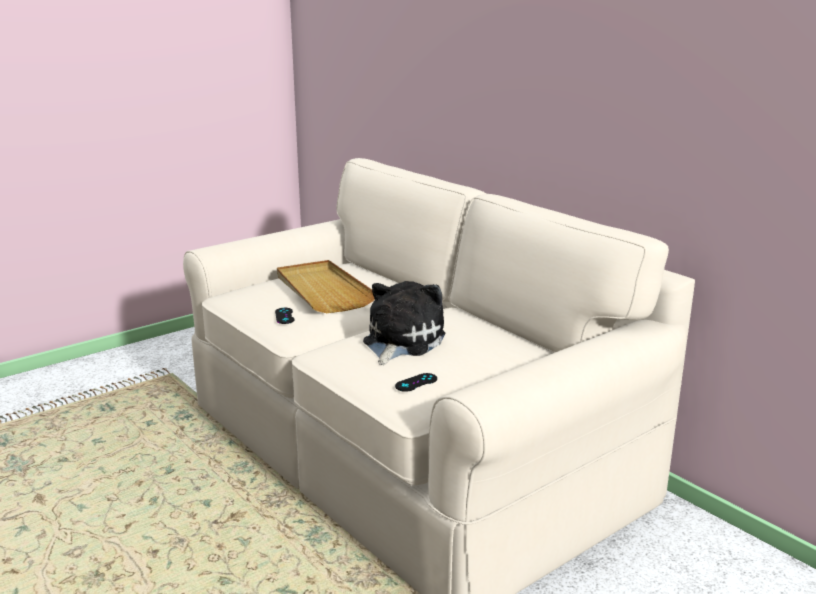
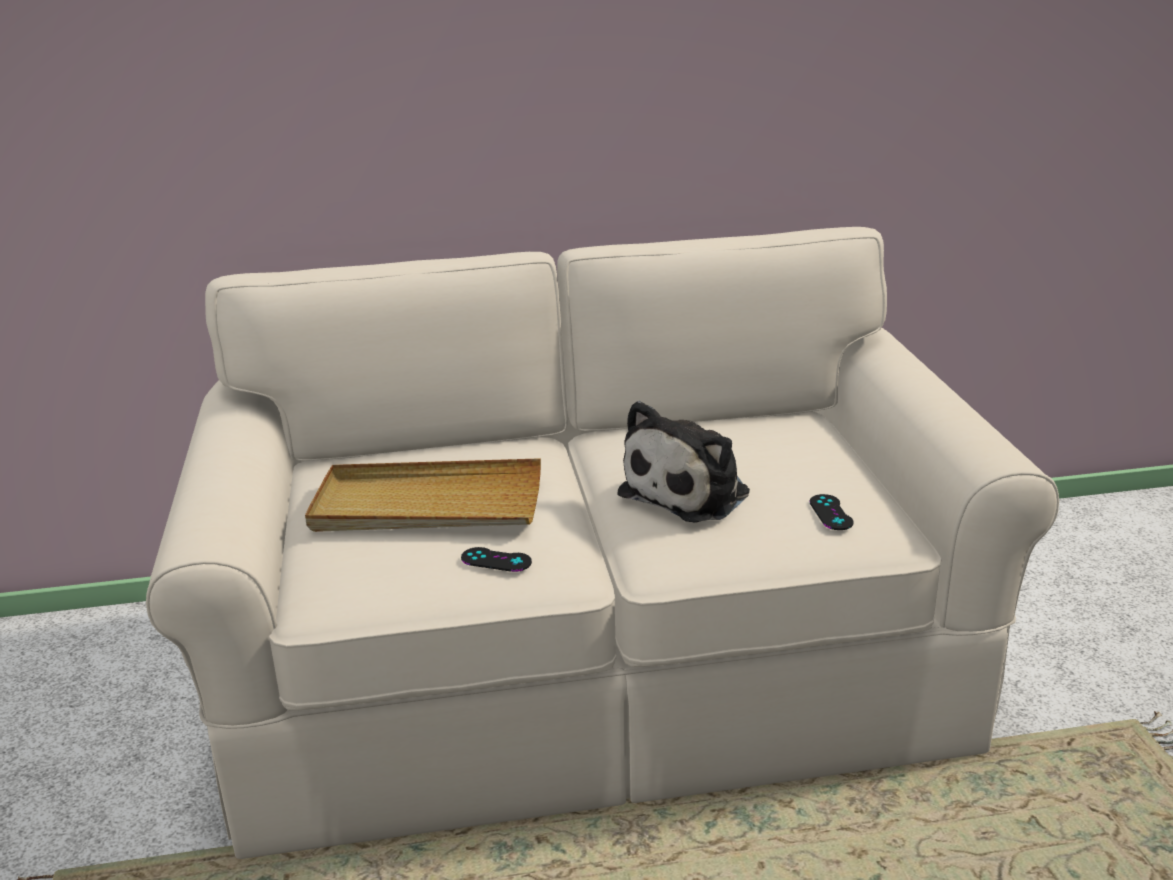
camera: 60 degrees left, 5 degrees up
(400, 342) = (690, 492): plush toy -> plush toy turned 105 degrees counterclockwise

